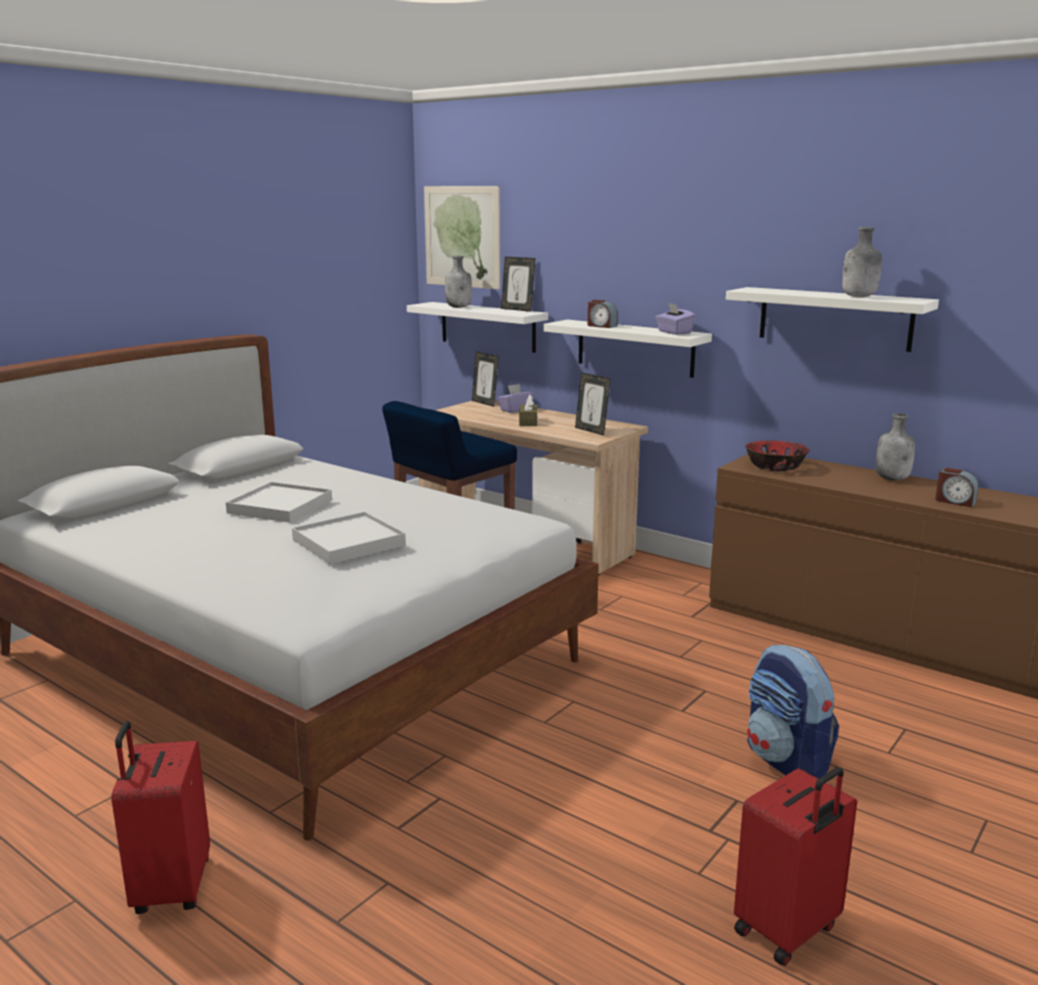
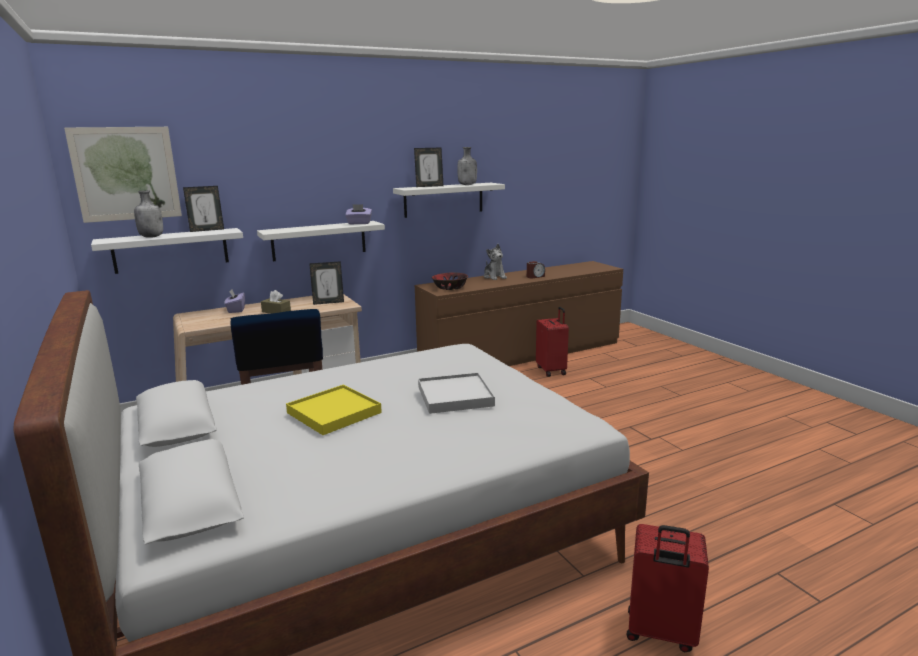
camera: 65 degrees left, 0 degrees up
(280, 507) = (334, 413): white tray -> yellow tray
(485, 403) = (196, 314): picture frame -> picture frame (429, 186)
(601, 326) = (304, 228): alarm clock -> none
(786, 761) = (602, 407): backpack -> none
(788, 930) = (724, 442): red suitcase -> red suitcase (552, 370)
(892, 479) = (494, 277): grey bottle -> plush toy

